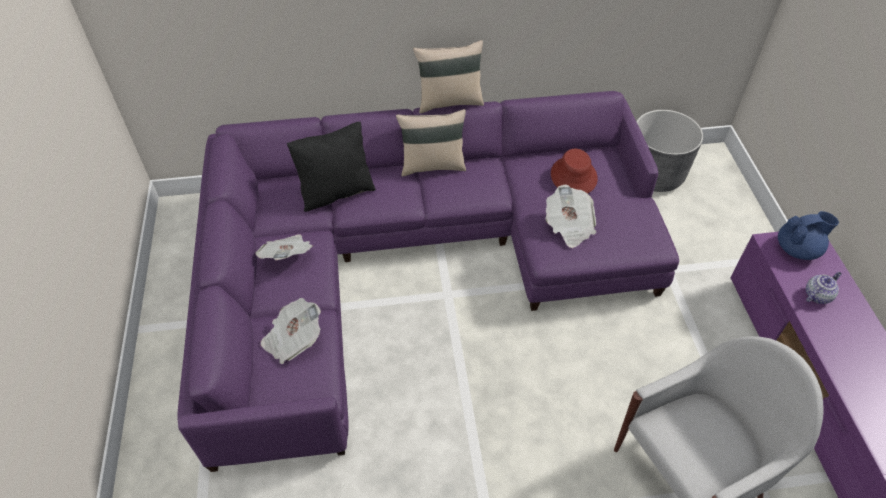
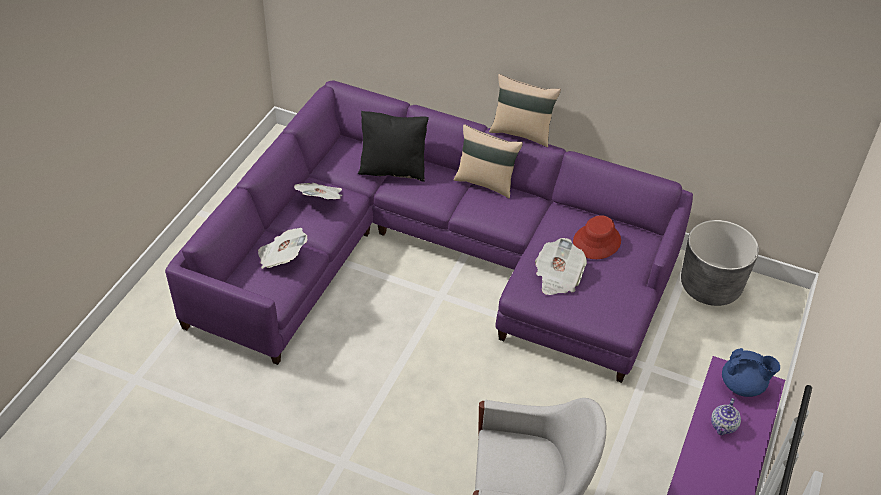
camera: 30 degrees right, 5 degrees down
(817, 295) = (723, 426): teapot -> teapot turned 120 degrees clockwise

